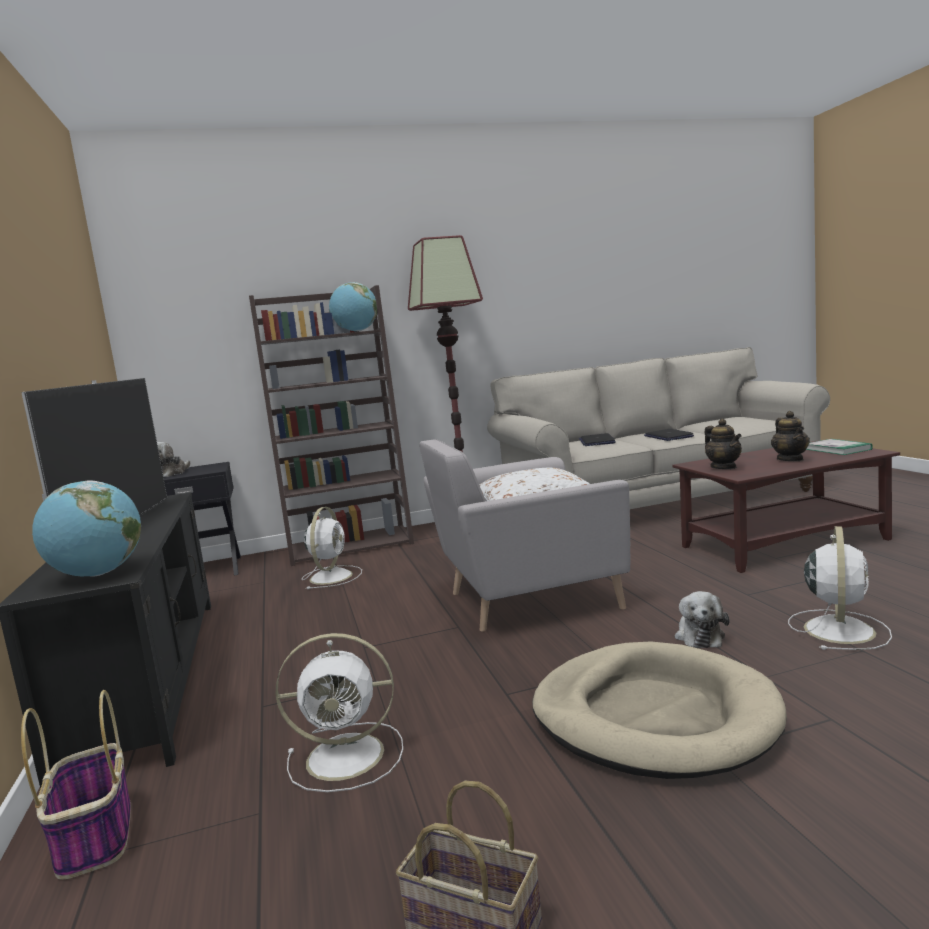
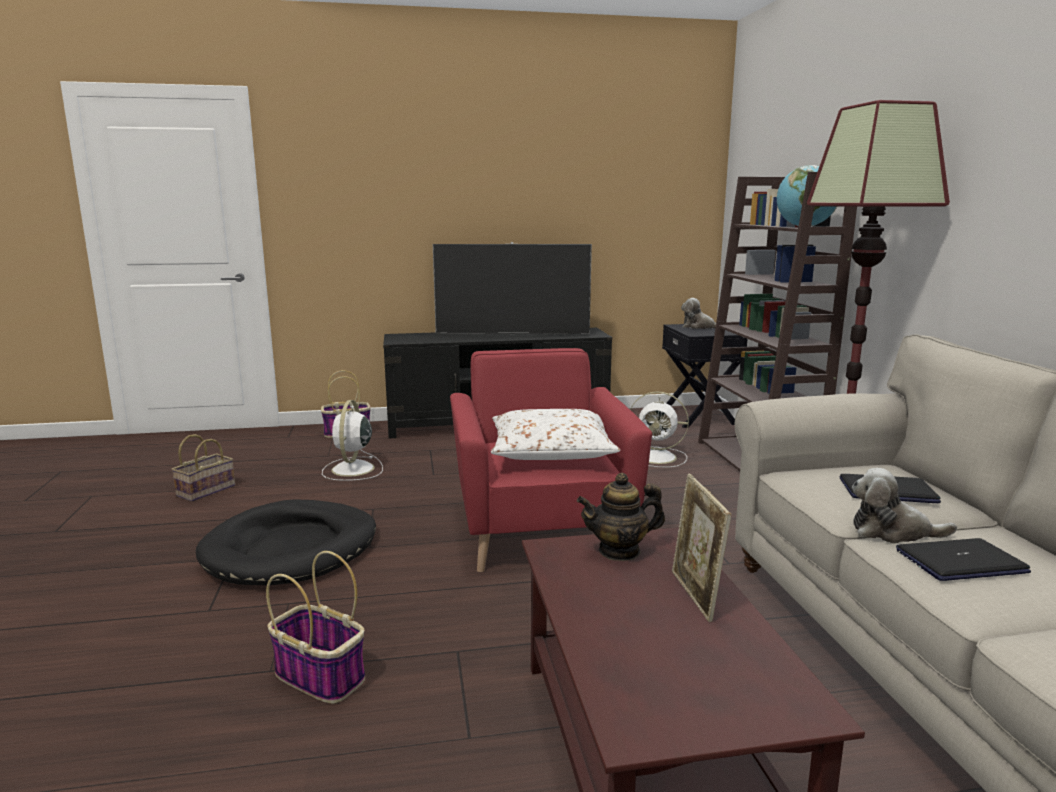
camera: 95 degrees right, 5 degrees up
(98, 574) = (407, 339): globe -> none
(525, 598) = (541, 529): grey armchair -> red armchair
(654, 716) = (291, 549): beige dog bed -> black dog bed
(699, 635) = (385, 594): plush toy -> plush toy (892, 532)
(754, 456) = (695, 596): none -> picture frame
(790, 459) = (633, 616): teapot -> none
(837, 449) = (700, 701): book -> none
(839, 629) = (321, 676): white fan -> basket

